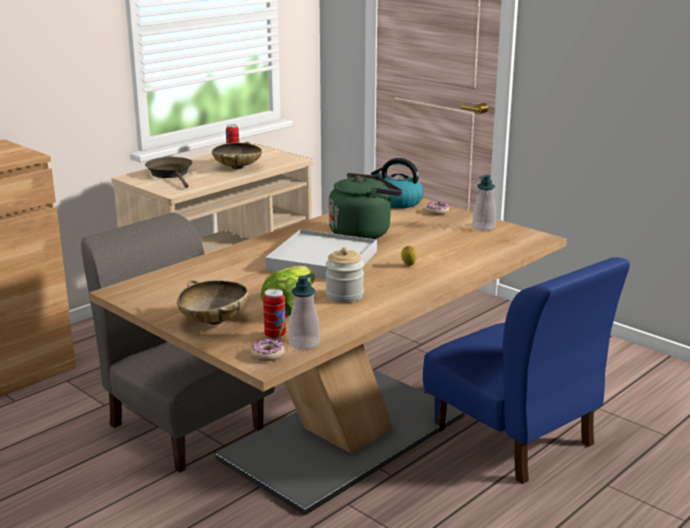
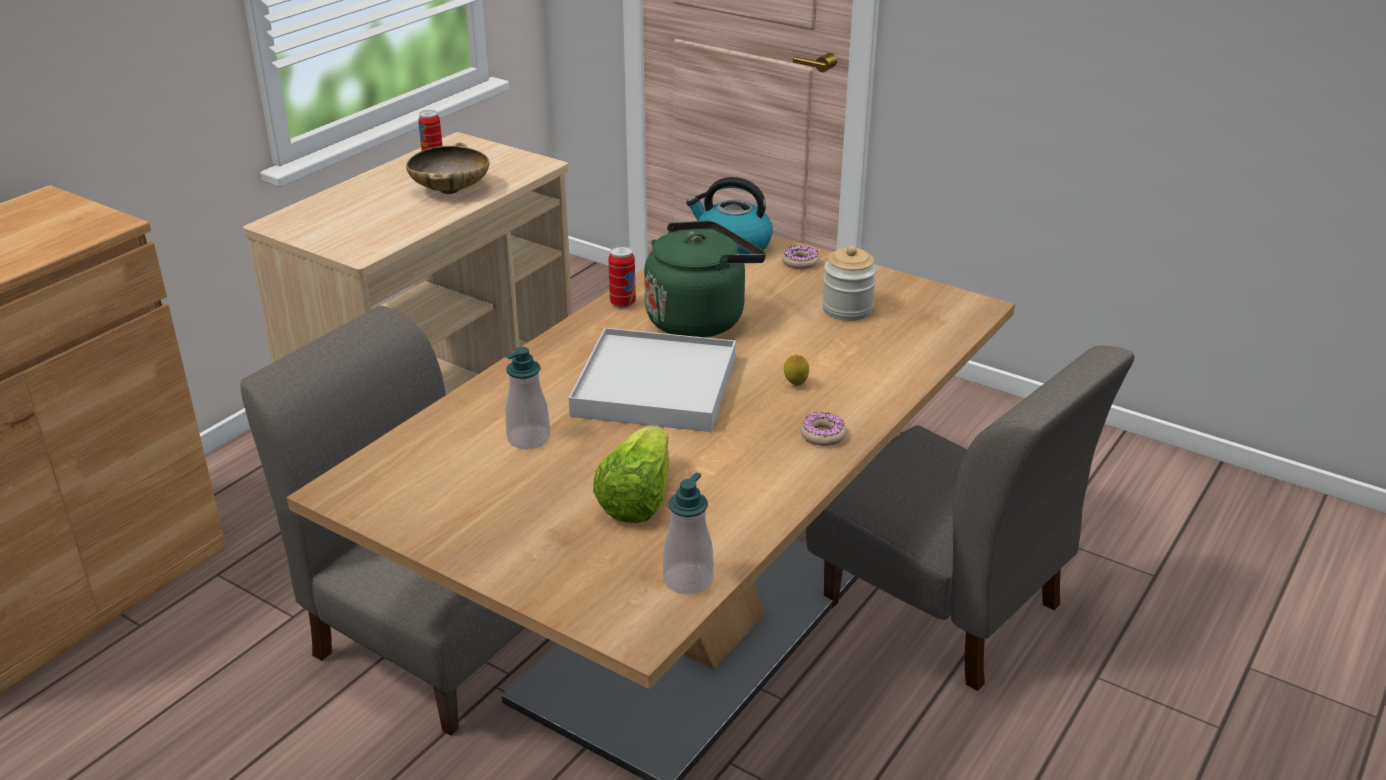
camera: 10 degrees left, 10 degrees up
(171, 174) = (344, 212): brown frying pan -> none
(214, 321) = (523, 543): beige bowl -> none
(268, 355) = (637, 612): donut -> donut (823, 435)
(275, 336) = (635, 567): can -> can (622, 303)
(344, 295) = (717, 463): jar -> jar (847, 309)
(483, 227) = (882, 290): soap dispenser -> soap dispenser (528, 438)
(513, 437) = (942, 605): blue chair -> grey chair

